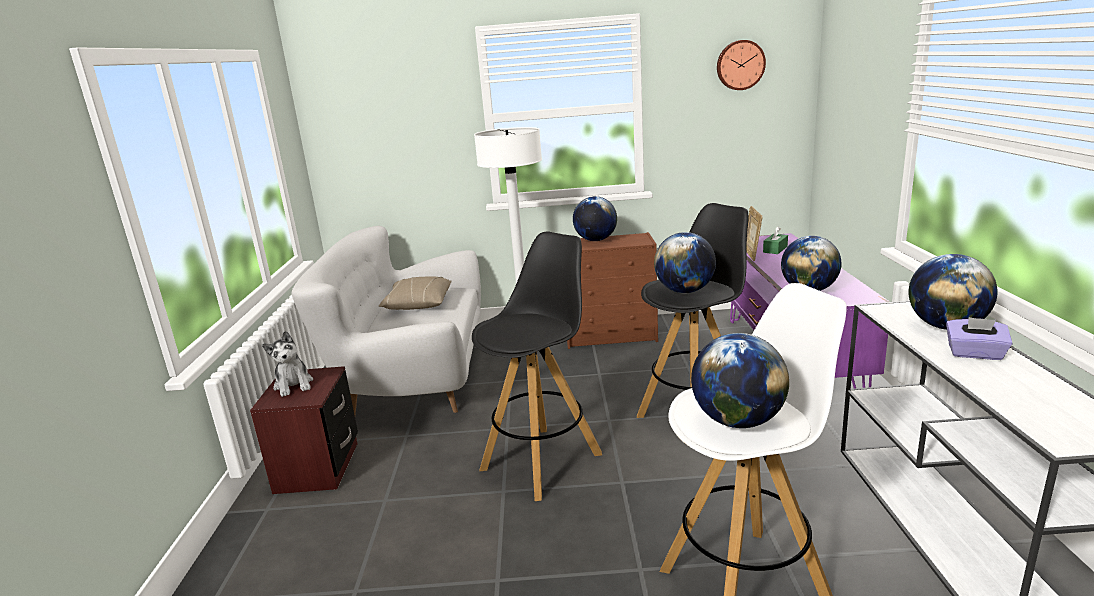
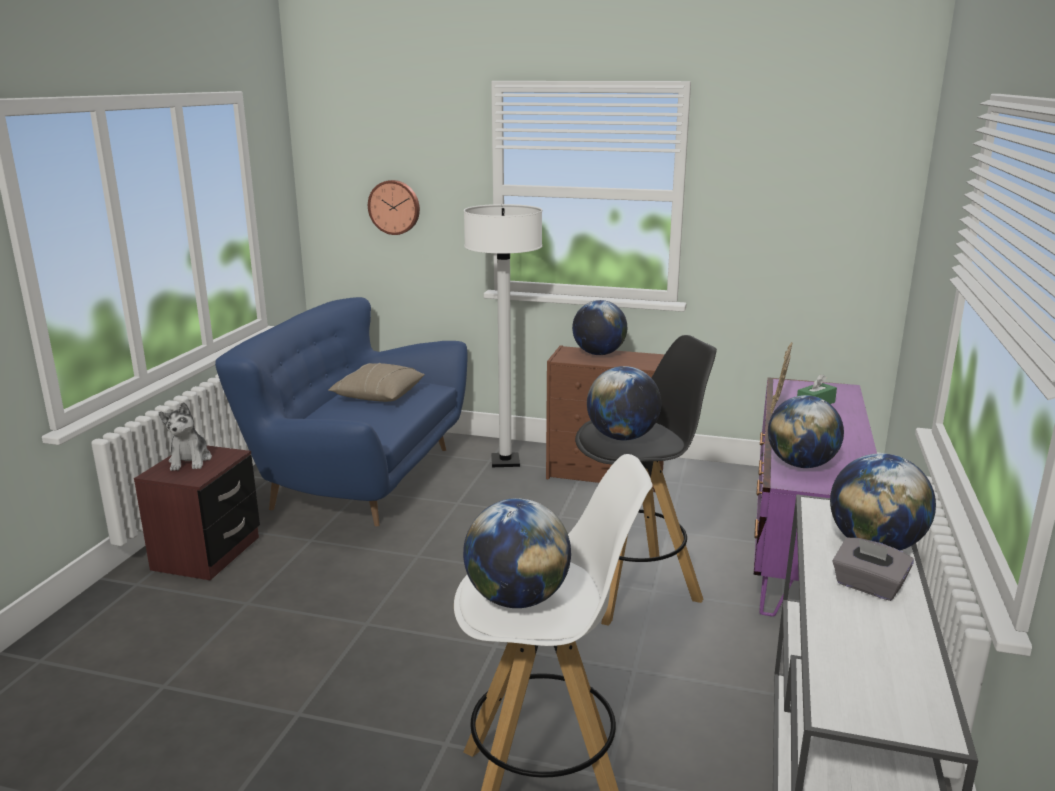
camera: 15 degrees right, 0 degrees up
(411, 377) = (357, 477): white sofa -> blue sofa
(542, 460) = (428, 601): black stool -> none
(740, 65) = (817, 158): wall clock -> wall clock (394, 207)
(975, 354) = (868, 586): purple tissue box -> grey tissue box

